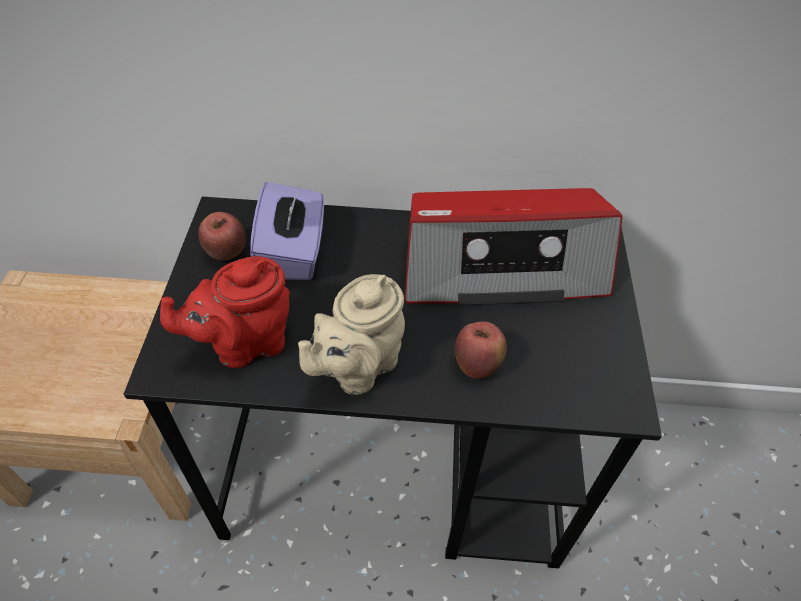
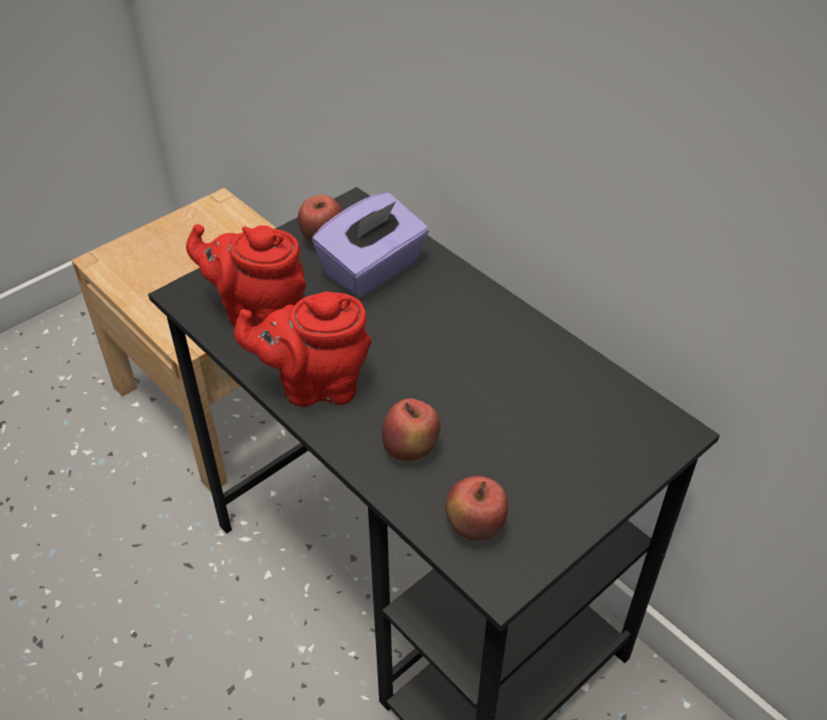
camera: 45 degrees right, 5 degrees down
(357, 368) = (315, 385): beige teapot -> red teapot
(501, 266) = (539, 390): radio -> none
(575, 386) = (474, 528): none -> apple

